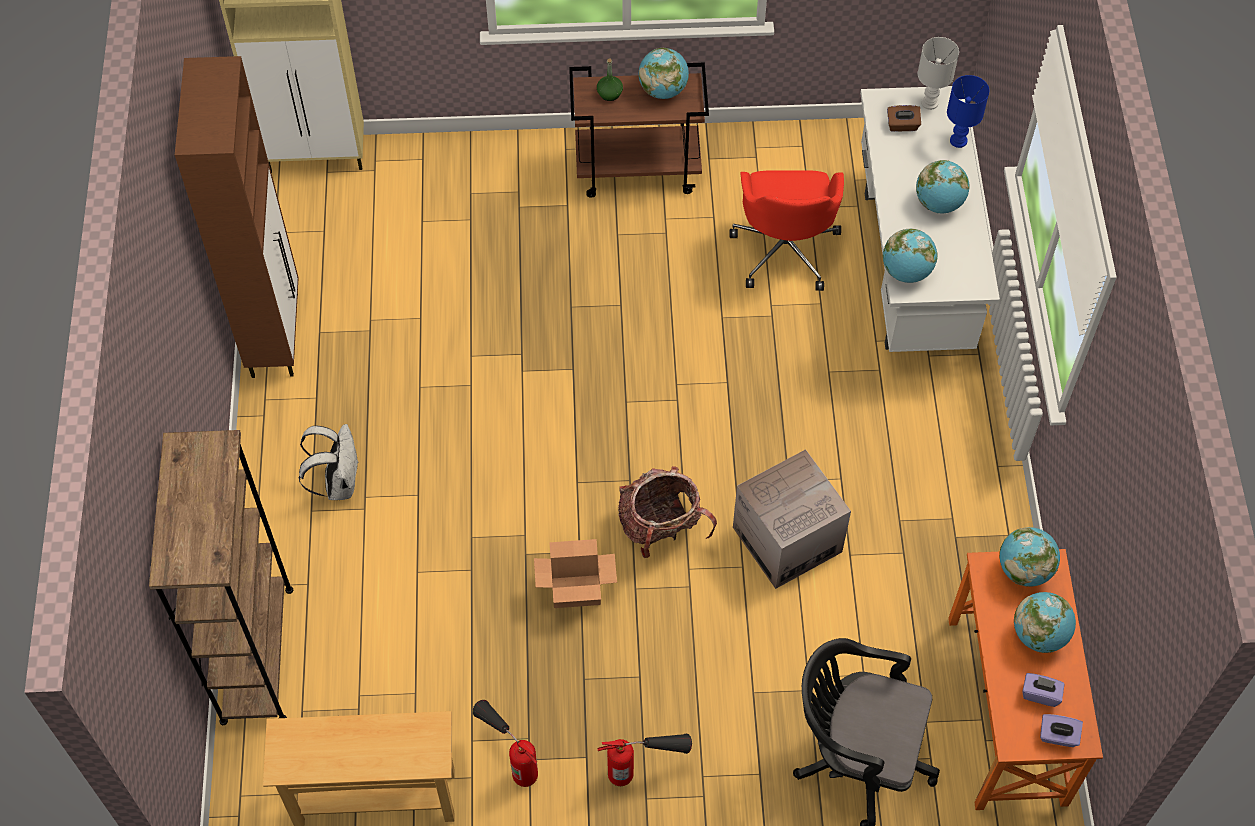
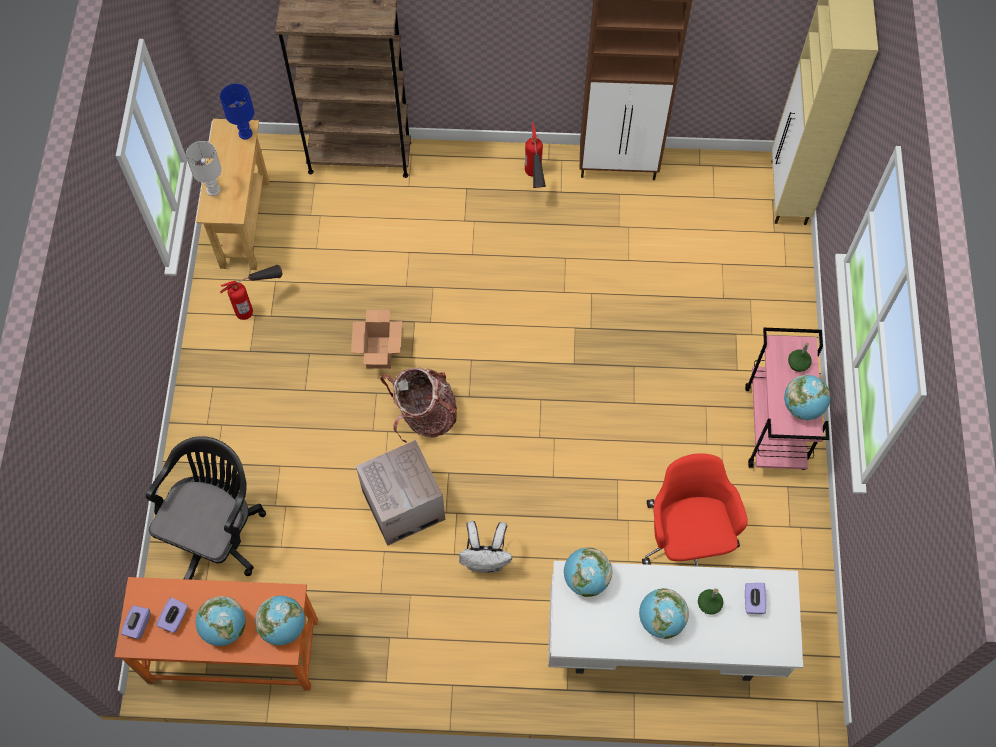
camera: 95 degrees right, 5 degrees up
(338, 482) = (487, 205): white backpack -> white backpack (486, 560)
(639, 169) = (775, 428): brown cart -> pink cart
(644, 770) = (233, 387): fire extinguisher -> fire extinguisher (535, 183)
(785, 249) = (686, 539): red office chair -> red office chair turned 75 degrees clockwise
(902, 125) = (753, 601): brown tissue box -> purple tissue box
(913, 162) = (709, 604): none -> green bottle
(930, 103) = (780, 632): white table lamp -> white table lamp (213, 190)
(958, 141) = (733, 650): blue table lamp -> blue table lamp (245, 133)

